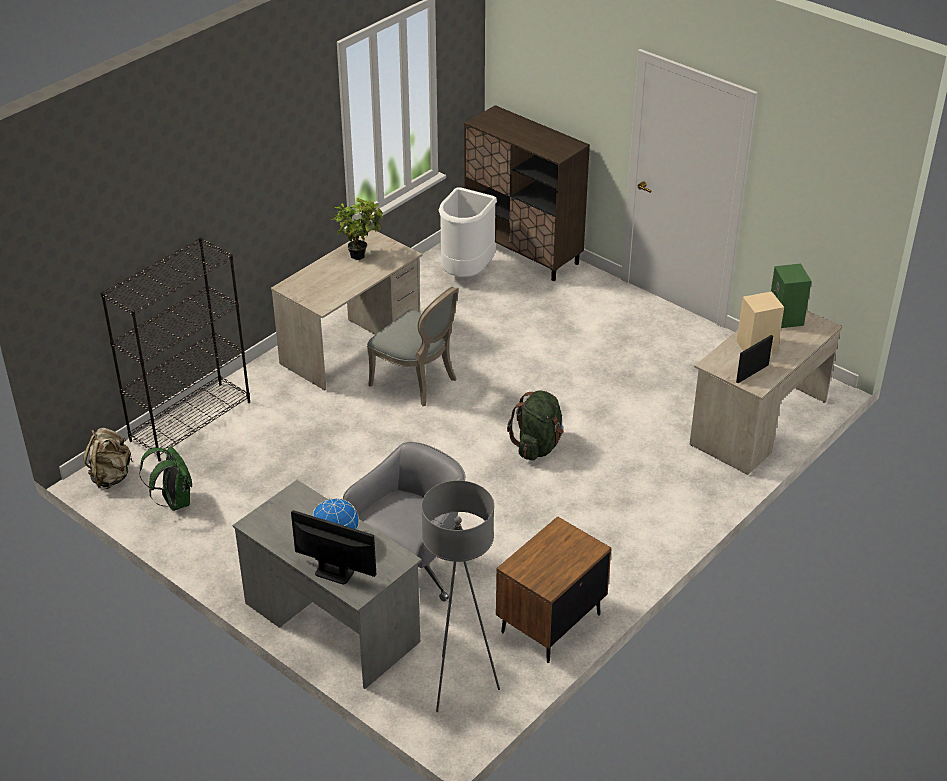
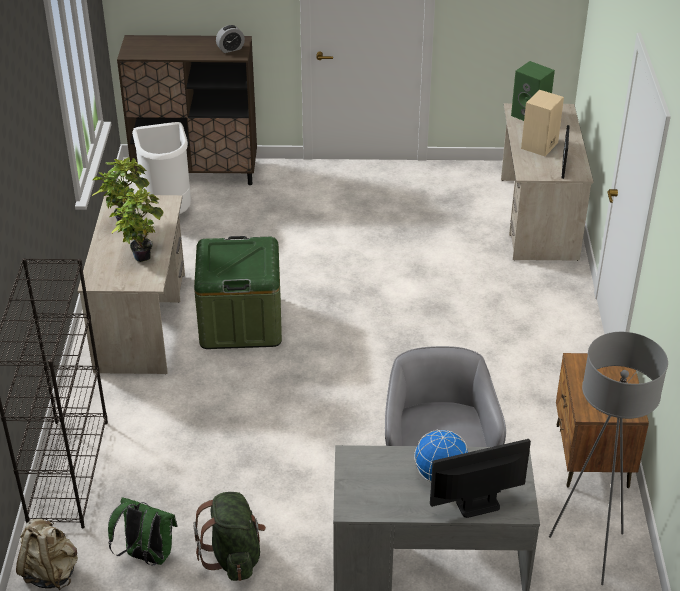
camera: 40 degrees left, 0 degrees up
(340, 283) = (140, 254): none -> potted plant
(417, 382) = (241, 323): grey chair -> green storage box
(538, 446) = (405, 322): green backpack -> green backpack (234, 556)
(558, 149) = (230, 49): none -> alarm clock

